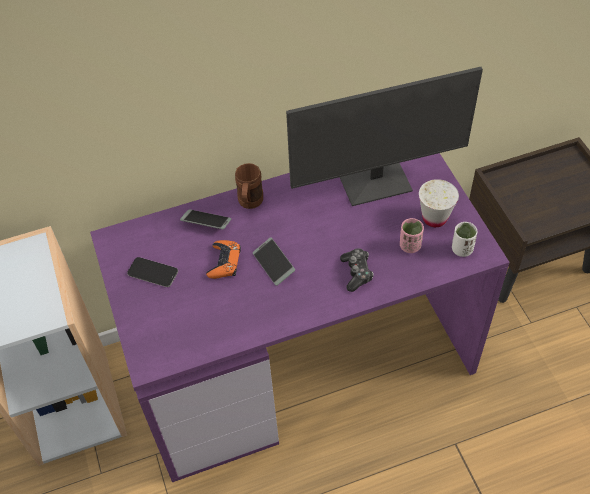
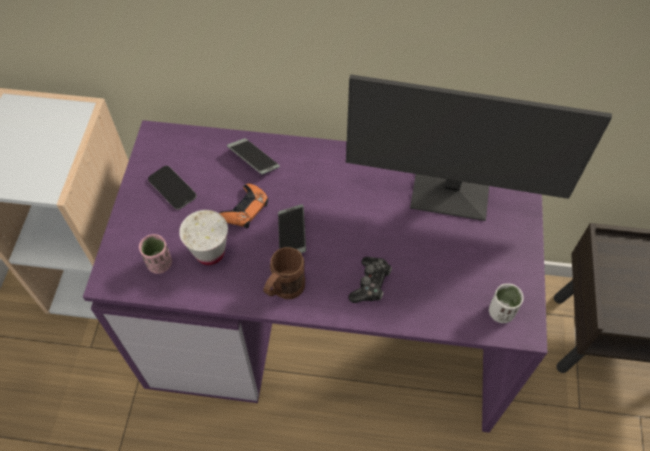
camera: 25 degrees right, 5 degrees up
(249, 204) = (307, 159): brown mug -> brown mug (283, 291)
(410, 246) = (445, 281): pink cup -> pink cup (159, 263)
(434, 218) = (491, 262): white cup -> white cup (210, 252)

